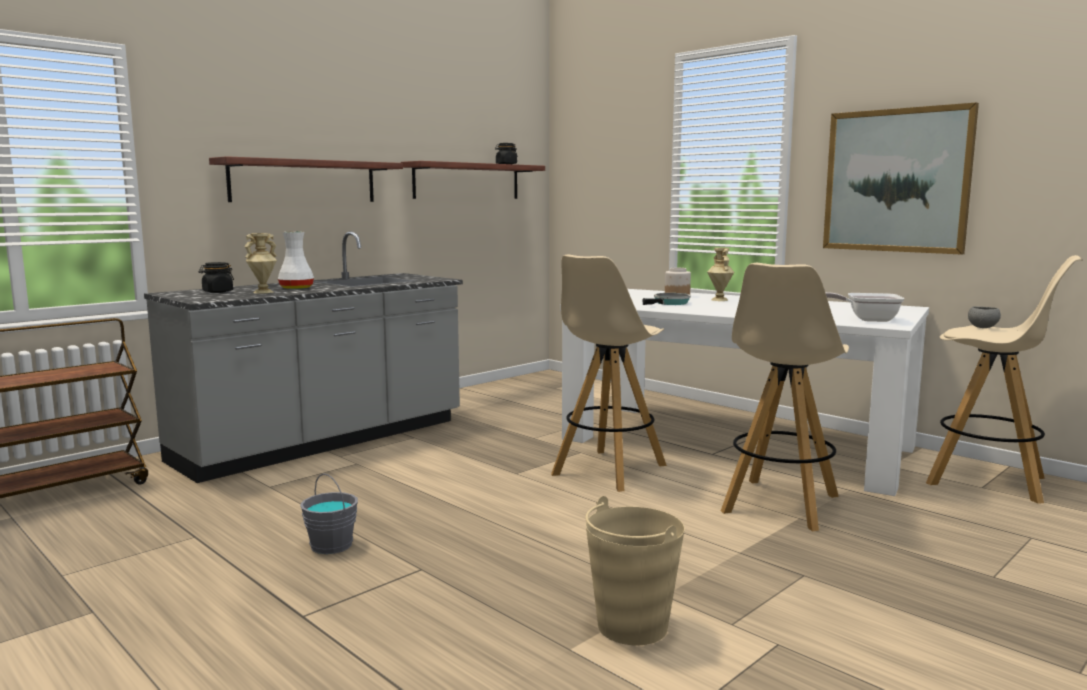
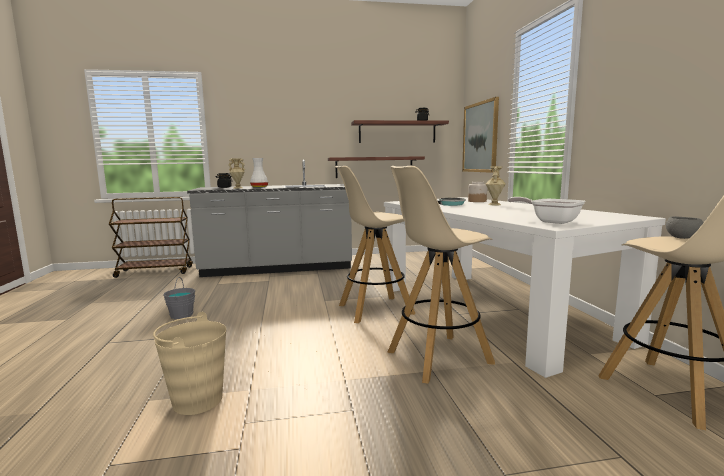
camera: 35 degrees right, 0 degrees up
(304, 181) = (291, 134): shelf -> shelf (374, 167)
(896, 181) = (644, 102): picture -> picture (480, 137)

